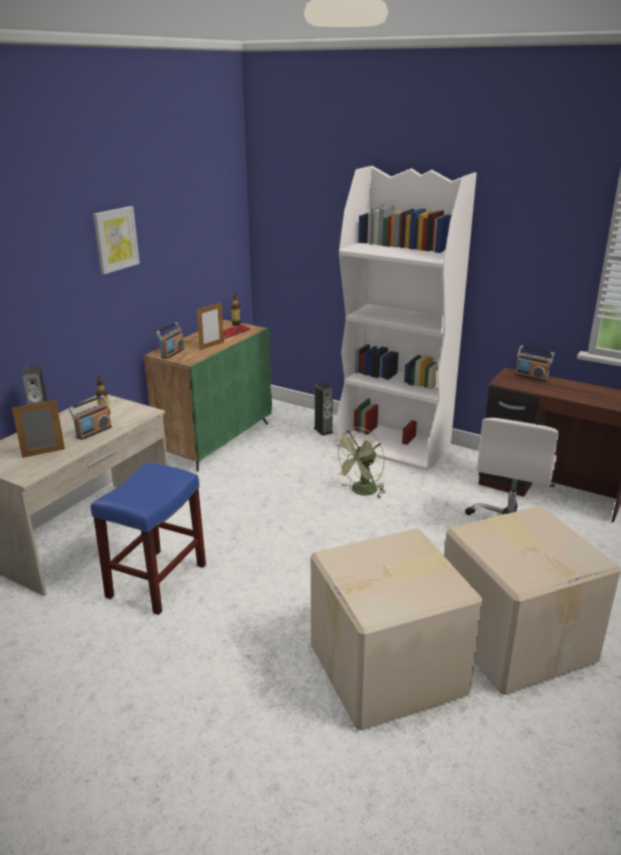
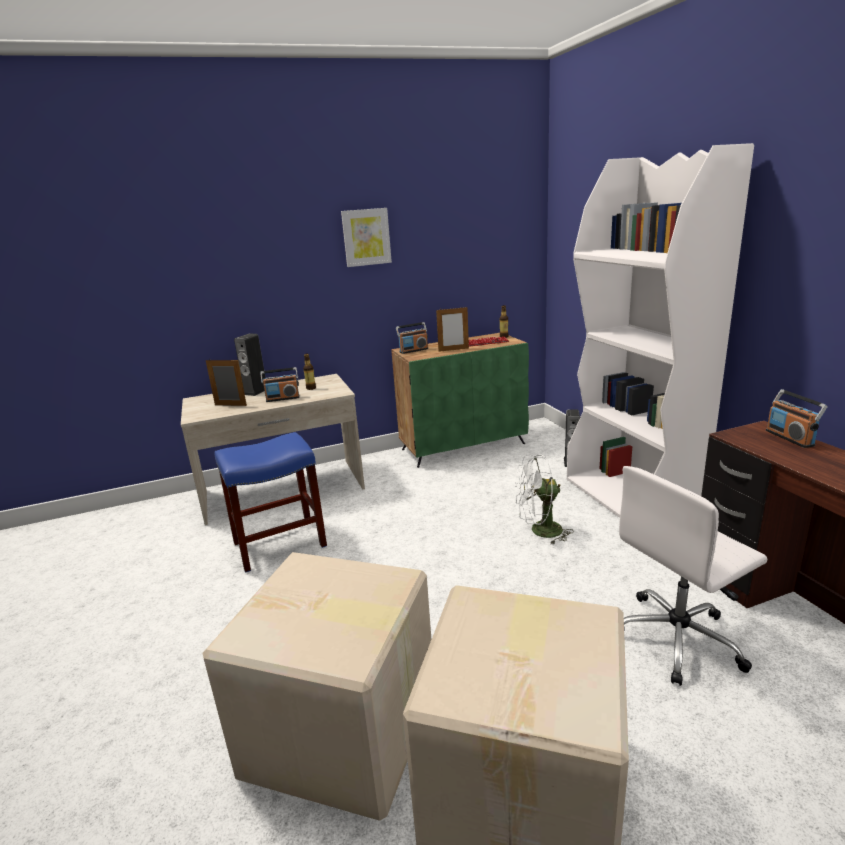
camera: 40 degrees right, 5 degrees down
(361, 492) = (540, 531): green fan -> white fan

